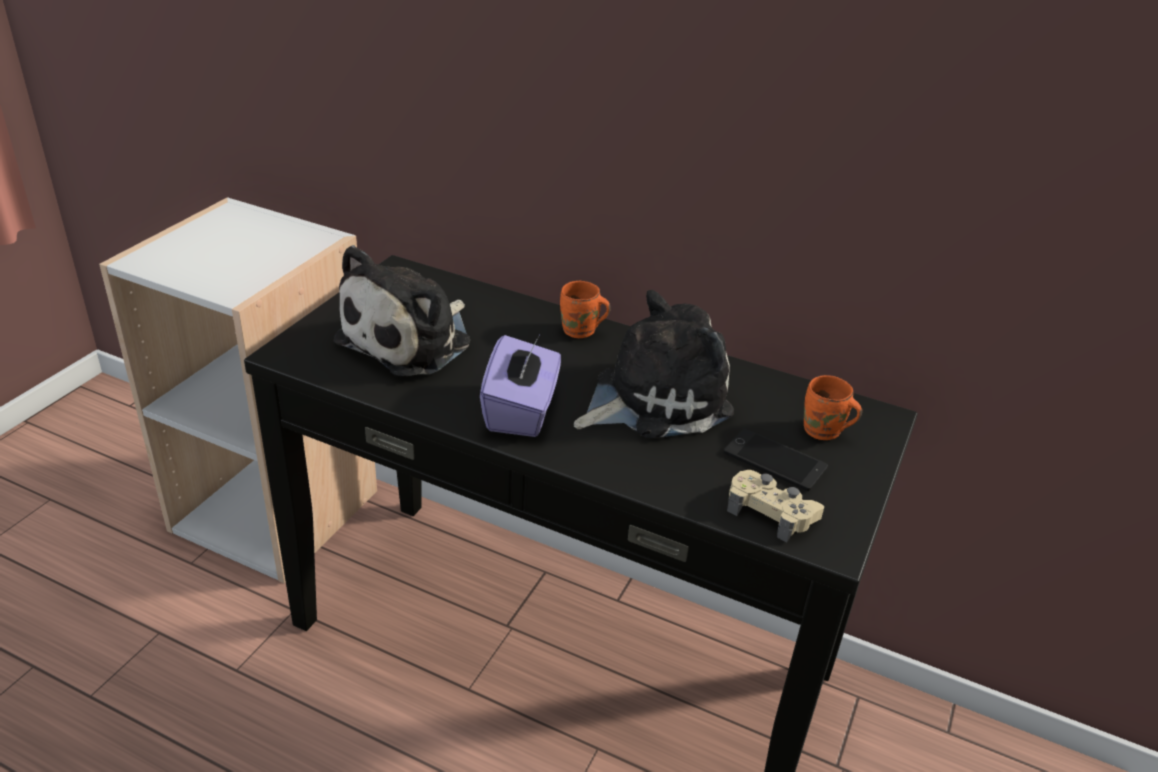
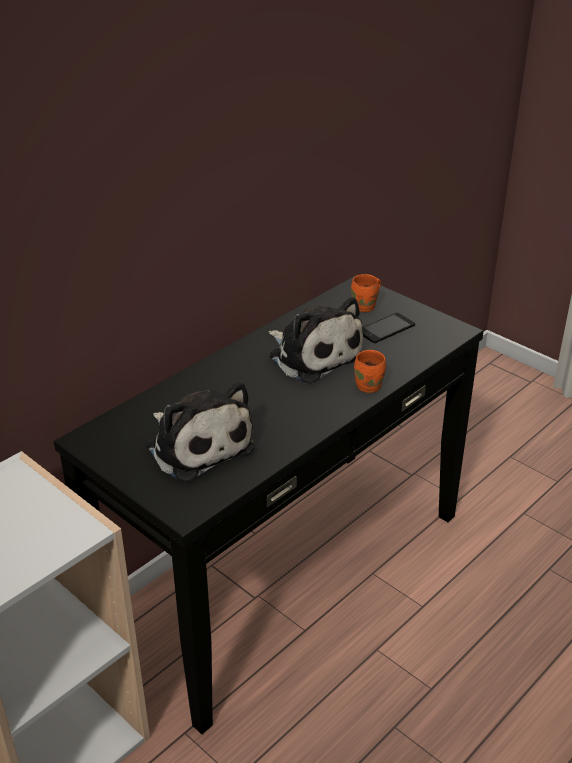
camera: 70 degrees left, 0 degrees up
(521, 411) = (307, 408): purple tissue box -> none
(580, 332) = (223, 368): orange mug -> orange mug (371, 386)
(654, 399) = (313, 355): plush toy -> plush toy turned 150 degrees clockwise
(771, 512) = (428, 341): beige game controller -> none

